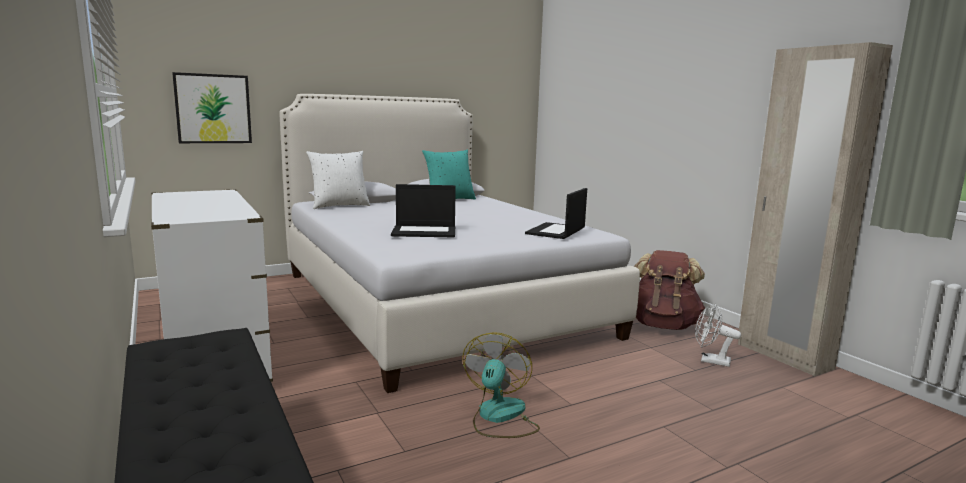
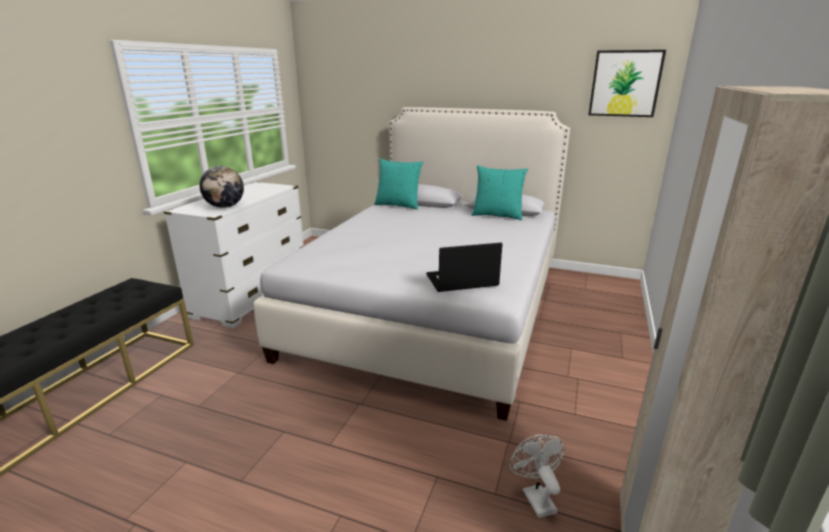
camera: 50 degrees right, 10 degrees up
(213, 109) = (351, 118): picture -> picture (625, 83)
(229, 210) = (225, 207): none -> globe
(339, 206) = (398, 205): white pillow -> turquoise pillow
(425, 231) = (360, 248): laptop -> none
(499, 417) = (275, 420): fan -> none
(662, 325) = (580, 428): brown backpack -> none

